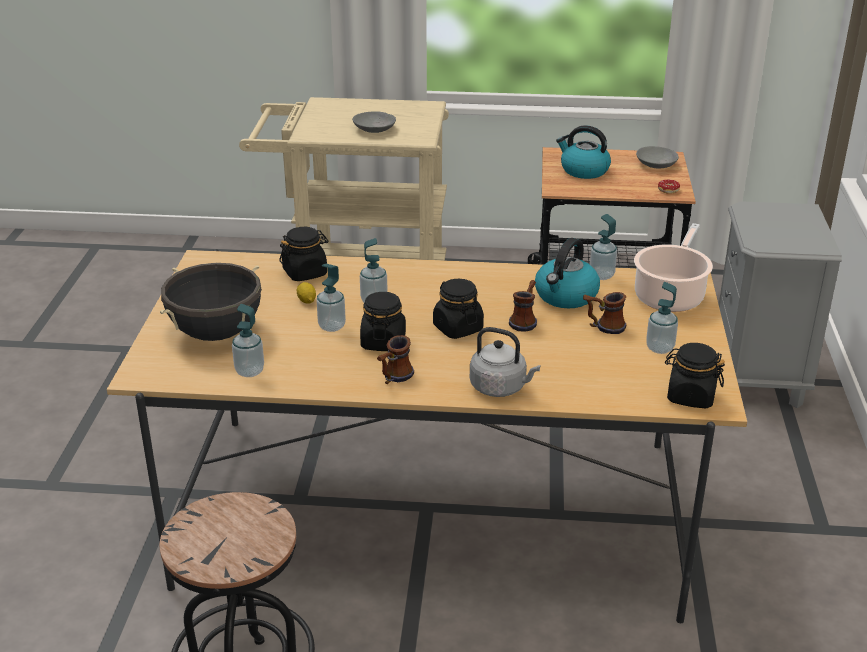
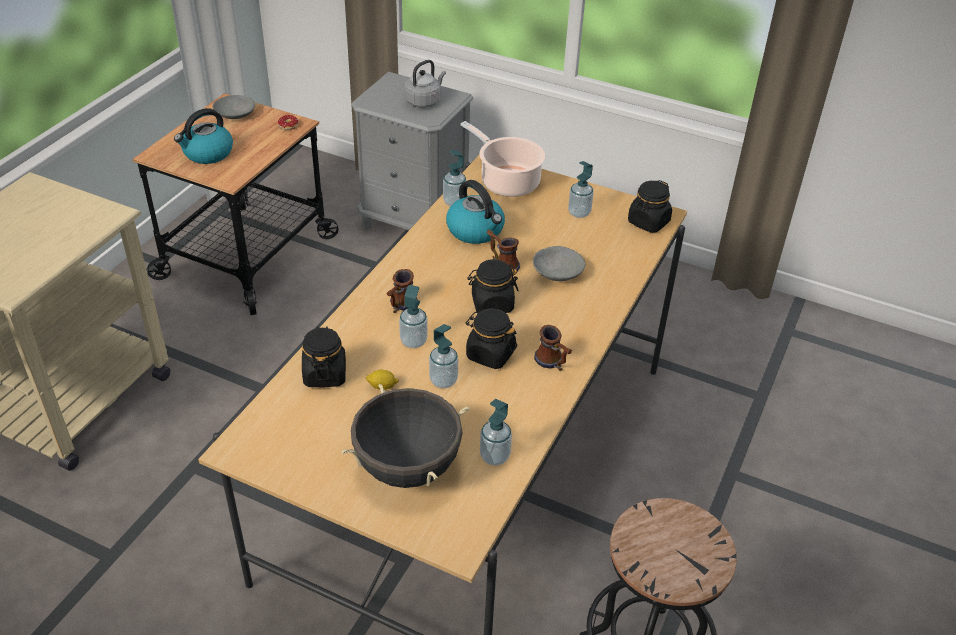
camera: 70 degrees left, 10 degrees up
(375, 129) = (52, 236): grey bowl -> grey bowl (557, 272)
(501, 387) = (596, 307): grey kettle -> grey kettle (424, 101)
(603, 327) = (534, 228): mug -> mug (400, 306)

